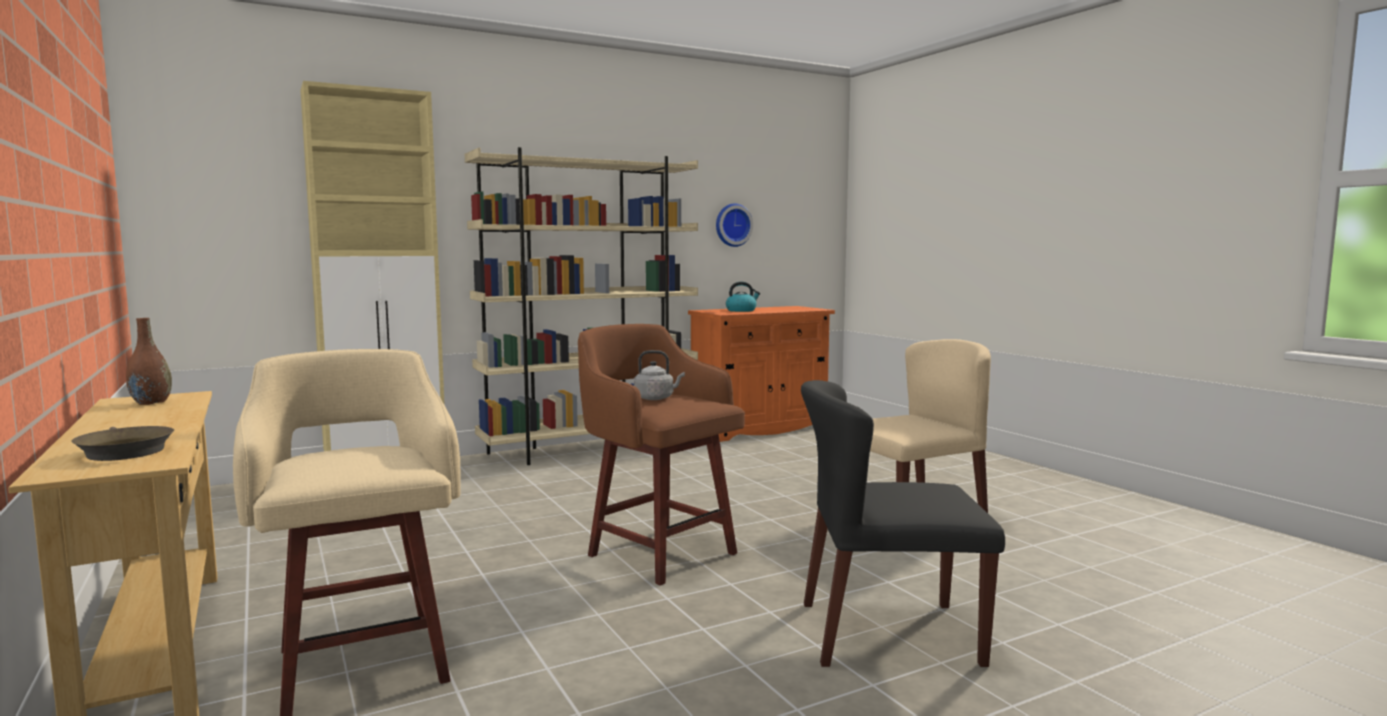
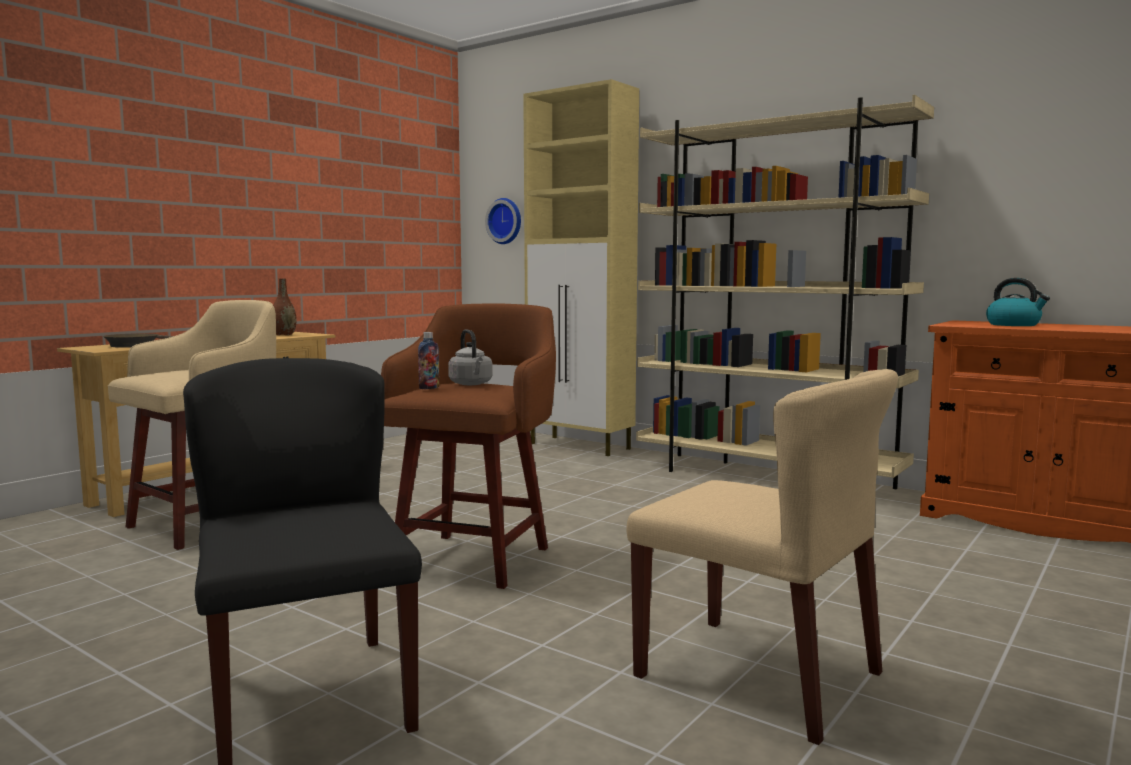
camera: 65 degrees right, 0 degrees up
(657, 406) = (429, 388): none -> bottle
(732, 225) = (1051, 188): wall clock -> wall clock (506, 221)

